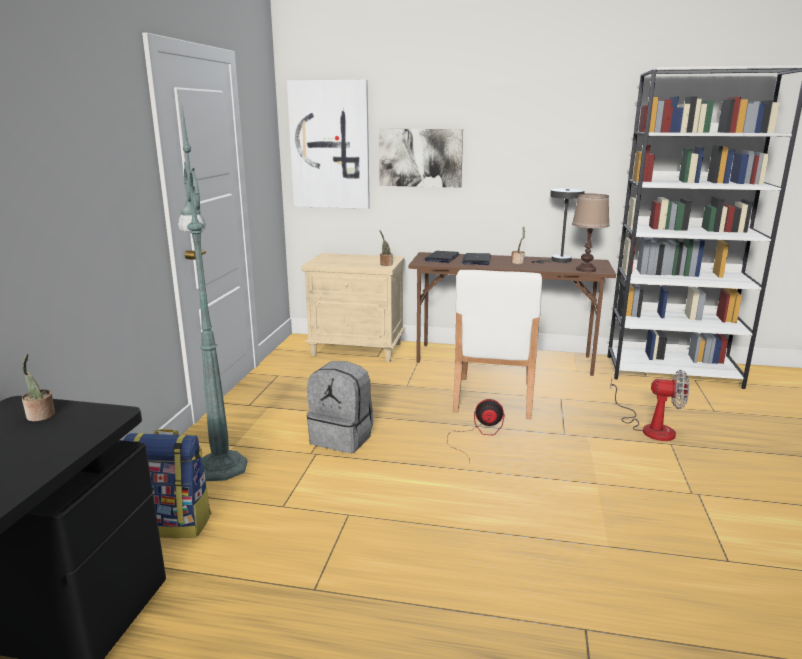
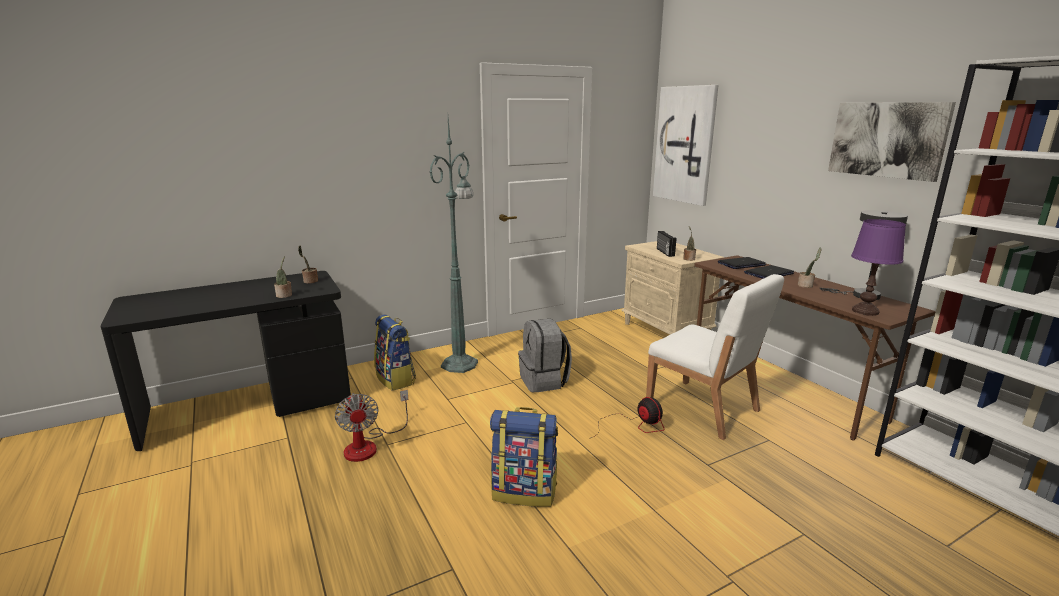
camera: 50 degrees right, 0 degrees up
(63, 447) = (284, 295): none -> potted plant
(352, 263) = (664, 252): none -> radio
(420, 157) = (752, 162): picture -> picture (887, 139)
(493, 398) = (703, 409): white chair -> white chair turned 105 degrees counterclockwise
(510, 533) = (525, 492): none -> backpack
(585, 269) = (865, 311): brown table lamp -> purple table lamp
(650, 428) = (812, 510): fan -> fan (369, 445)

